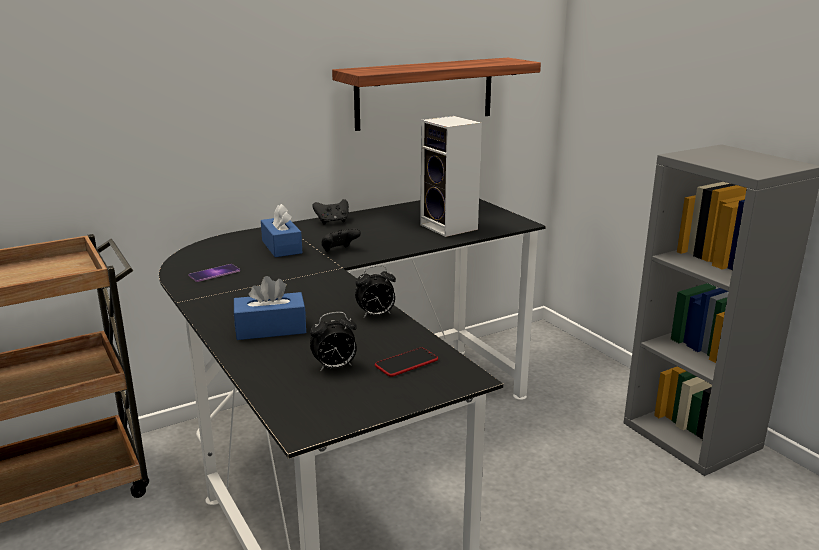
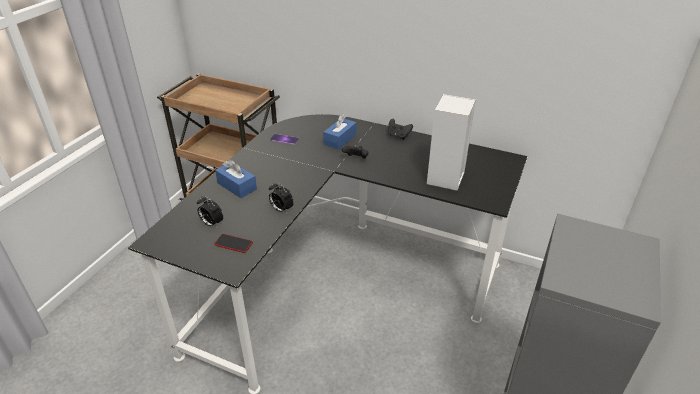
camera: 55 degrees right, 15 degrees up
(425, 93) = (507, 68): shelf -> none

